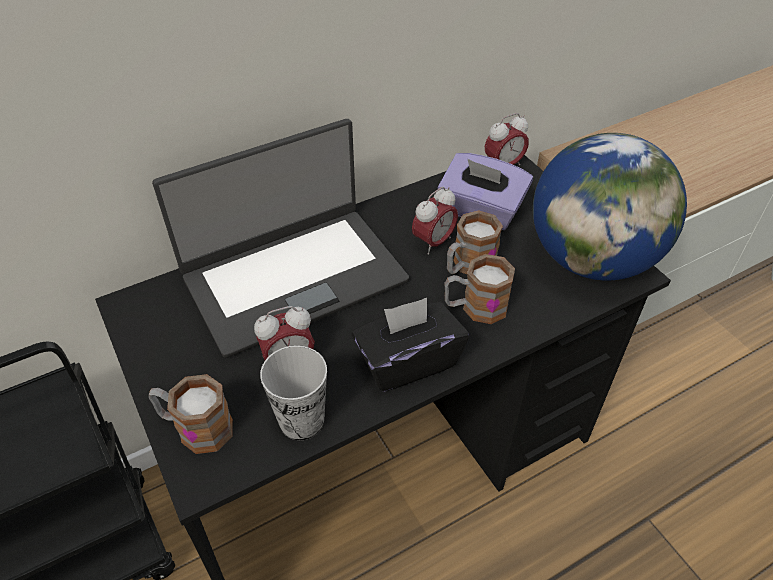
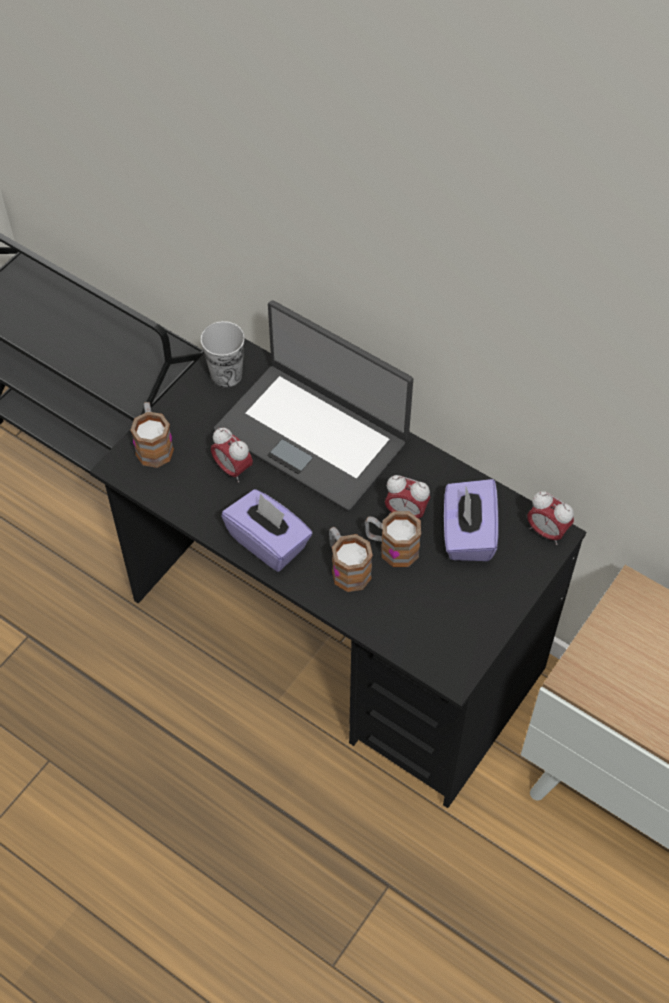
camera: 65 degrees right, 10 degrees up
(301, 420) = (187, 500): cup -> cup (226, 375)
(407, 361) = (268, 542): black tissue box -> purple tissue box
(591, 259) = (452, 637): globe -> none

